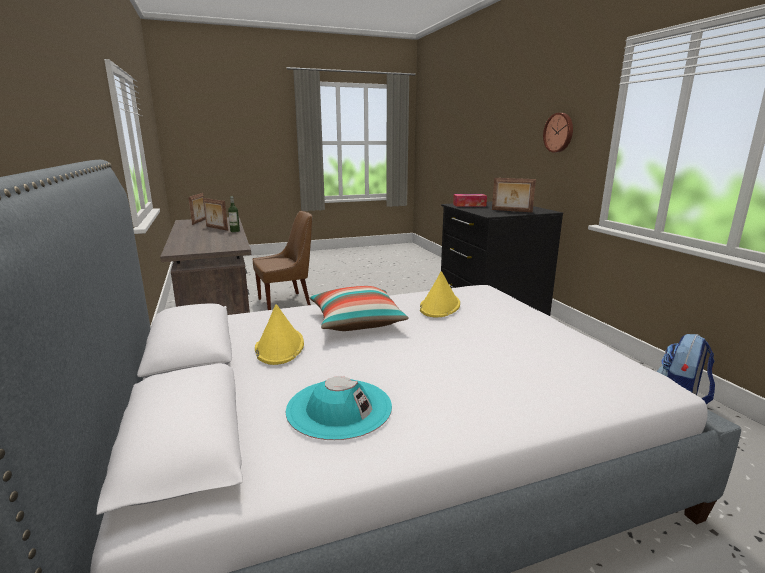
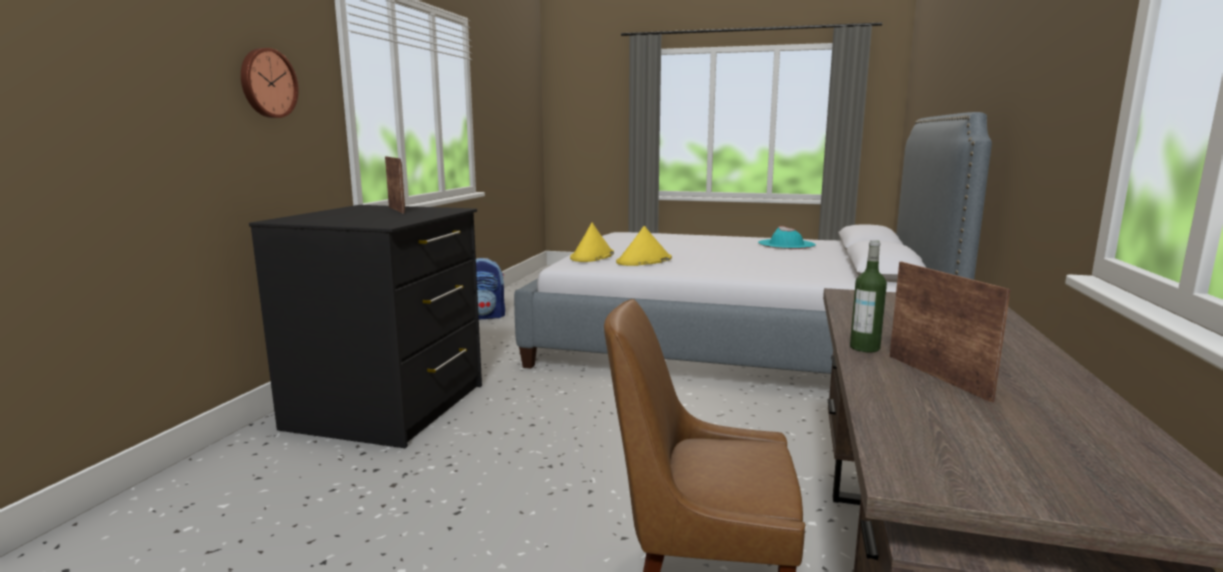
camera: 145 degrees left, 5 degrees down
(200, 221) = (1077, 466): picture frame -> none
(279, 347) = (809, 262): yellow hat -> yellow hat (592, 256)
(357, 322) = (733, 264): pillow -> none
(469, 205) = (375, 221): tissue box -> none

